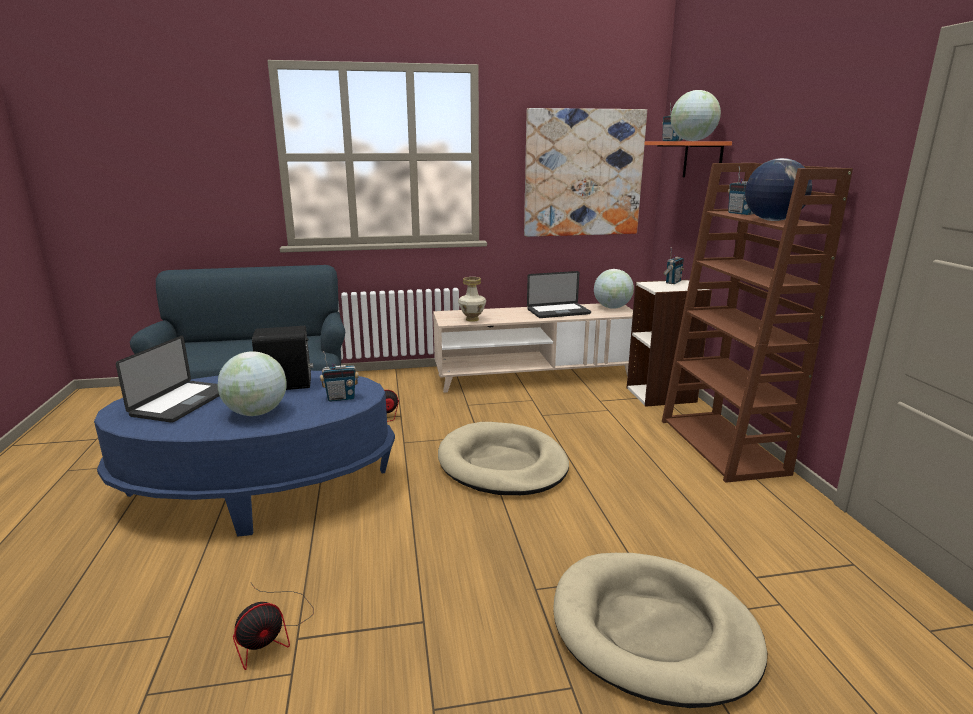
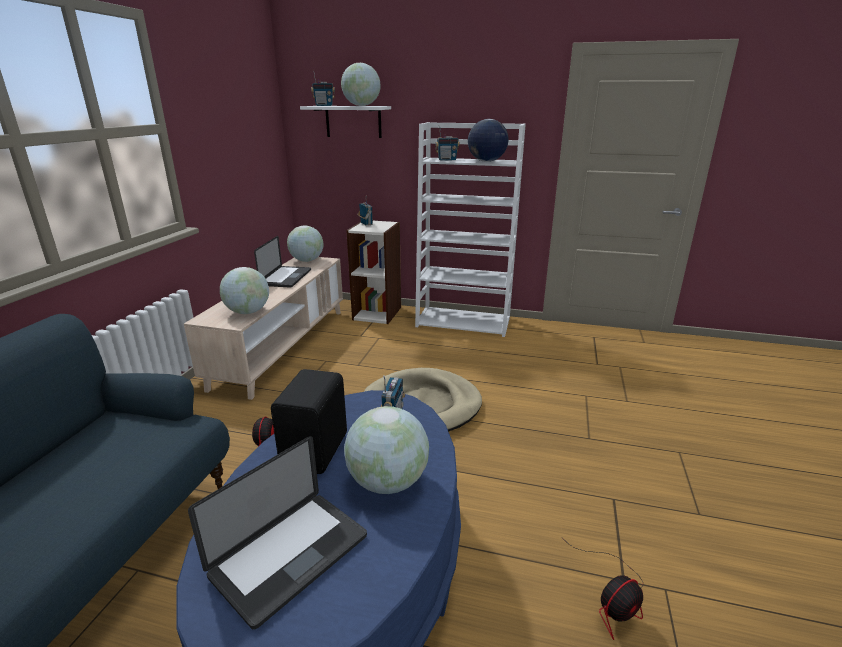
camera: 65 degrees left, 5 degrees up
(182, 402) = (290, 556): laptop -> laptop turned 90 degrees clockwise
(272, 632) = (613, 598): fan -> fan turned 75 degrees clockwise
(472, 319) = (248, 312): vase -> globe
(583, 173) = (244, 140): picture -> none
(653, 631) = (635, 409): beige dog bed -> none
(702, 160) = (353, 121): orange shelf -> white shelf
(723, 446) = (464, 322): brown bookcase -> white bookcase

